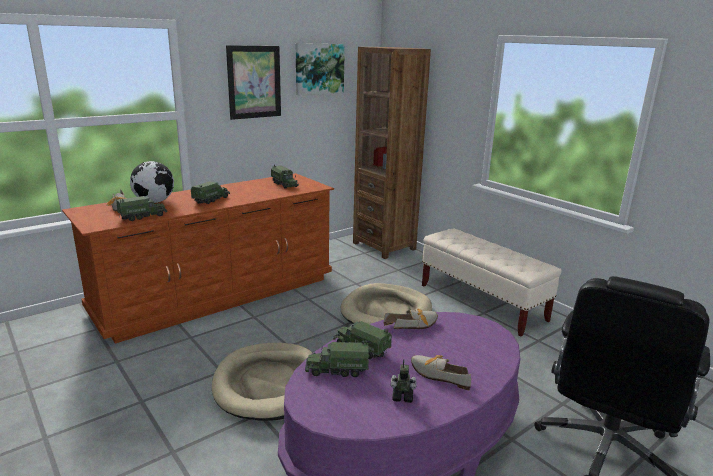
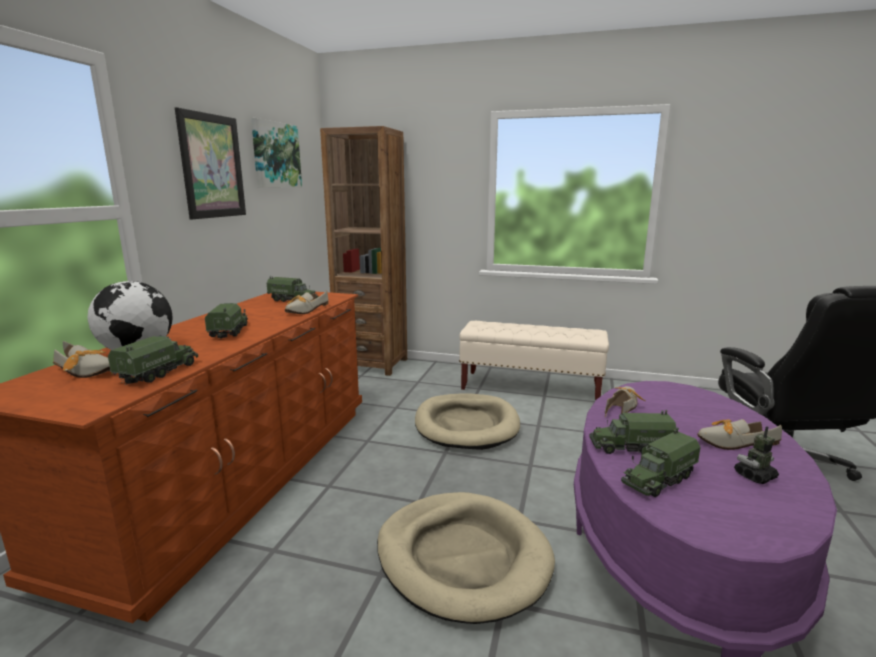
camera: 35 degrees left, 5 degrees down
(274, 194) = (303, 311): none -> shoe

